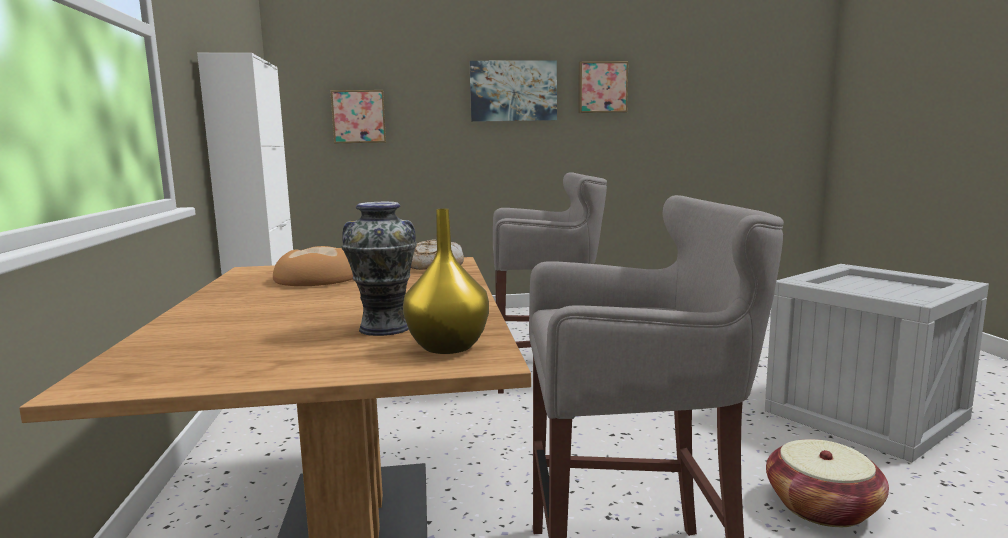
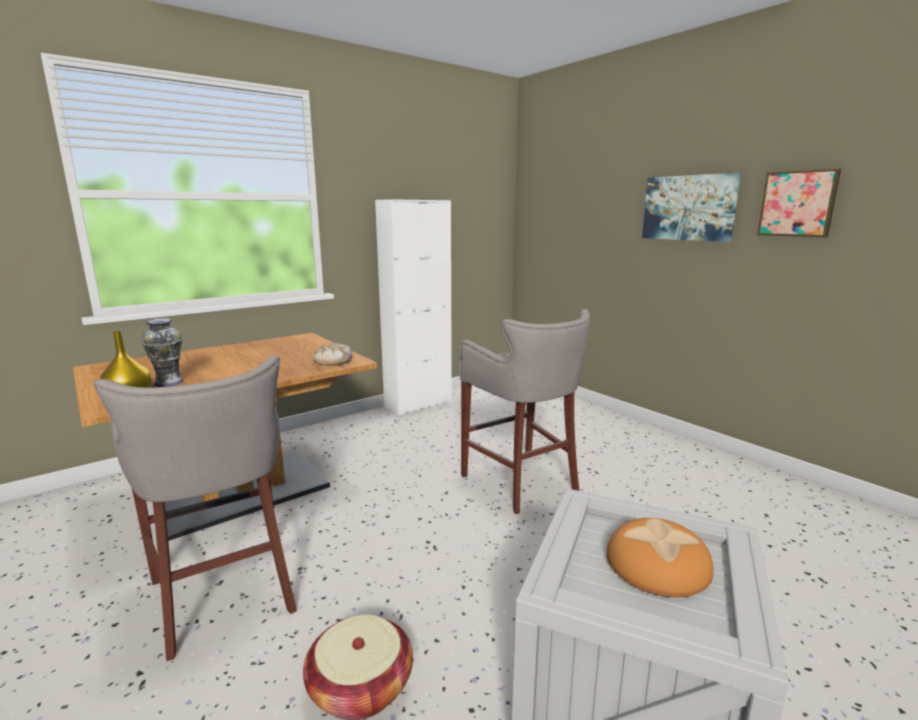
camera: 60 degrees right, 5 degrees up
(318, 278) = (285, 350): bread -> bread (657, 563)
(359, 117) = (562, 229): picture -> none

